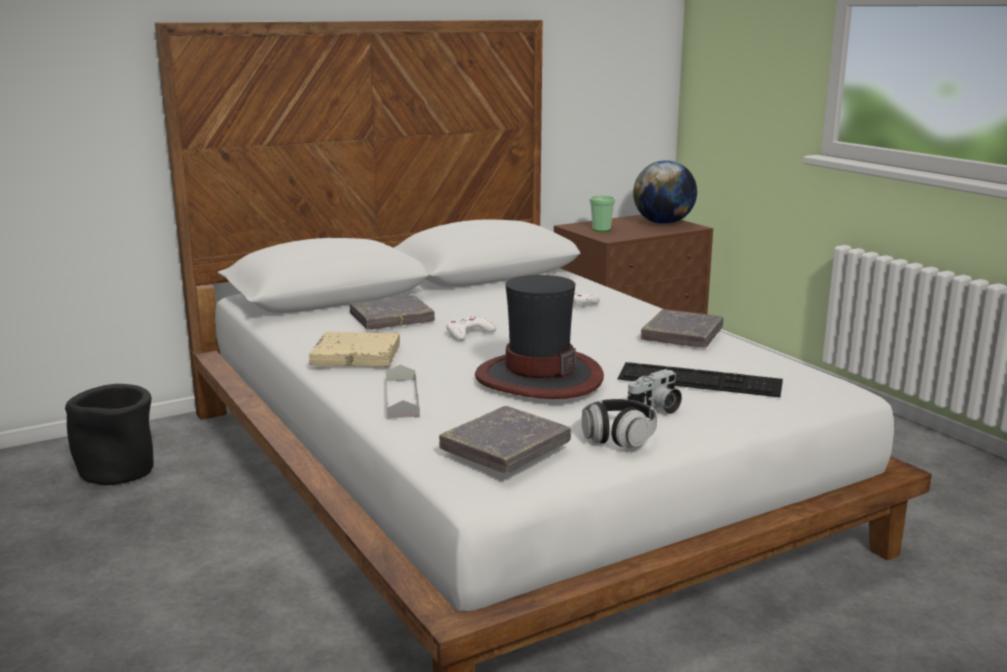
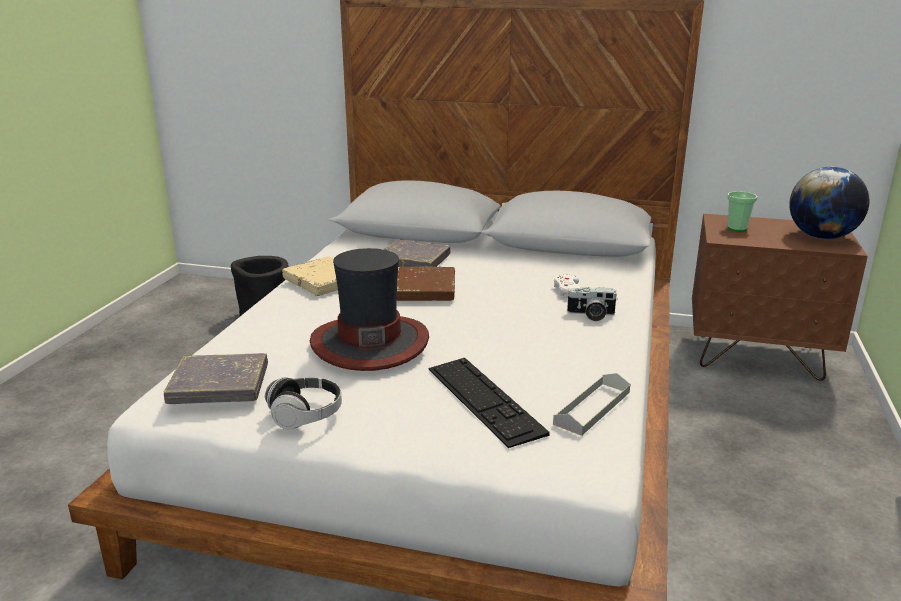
camera: 45 degrees right, 5 degrees up
(402, 398) = (271, 322): grey tray -> grey tray (592, 408)
(468, 333) = (425, 289): white game controller -> brown book
(656, 409) = (390, 407): camera -> camera (591, 315)
(682, 335) = (580, 353): grey book -> none

